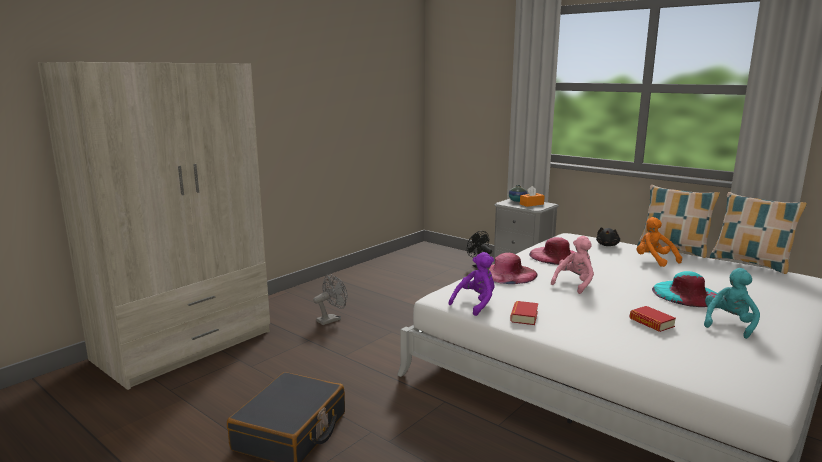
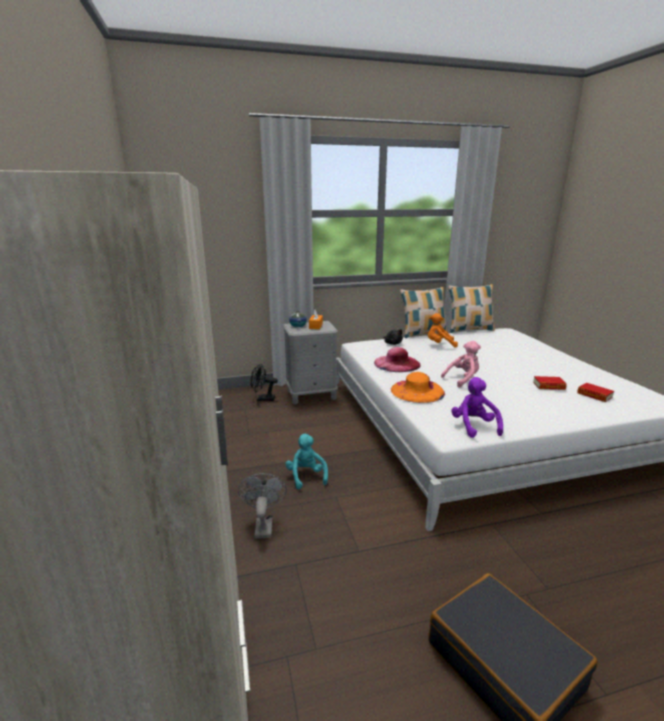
camera: 55 degrees left, 5 degrees up
(508, 273) = (417, 391): pink hat -> orange hat
(524, 316) = (514, 418): book -> book (594, 395)
(574, 284) = (462, 379): pink plush toy -> pink plush toy turned 75 degrees clockwise
(686, 294) = (507, 360): turquoise hat -> none
(729, 324) = (559, 370): turquoise plush toy -> turquoise plush toy (306, 476)

